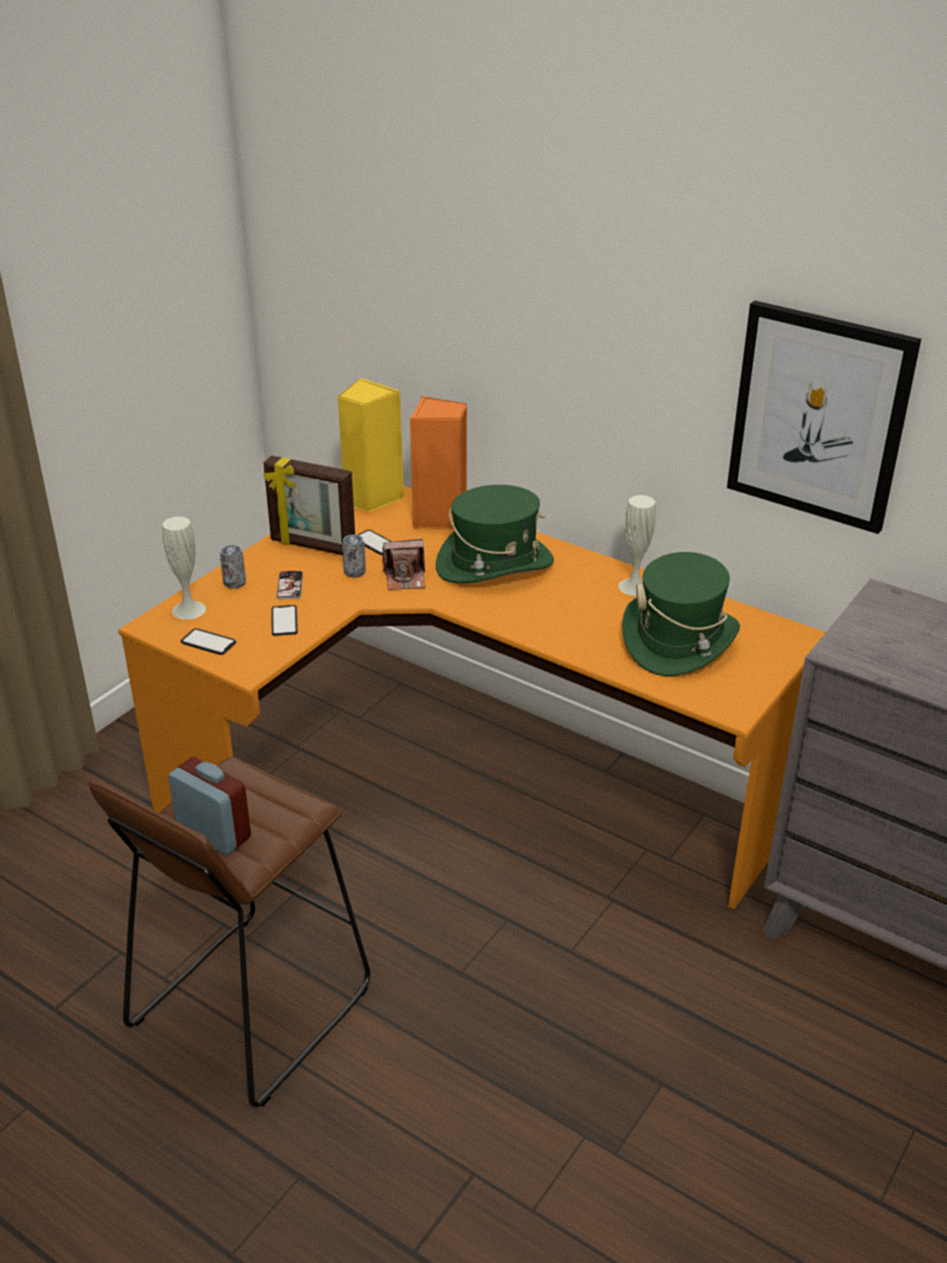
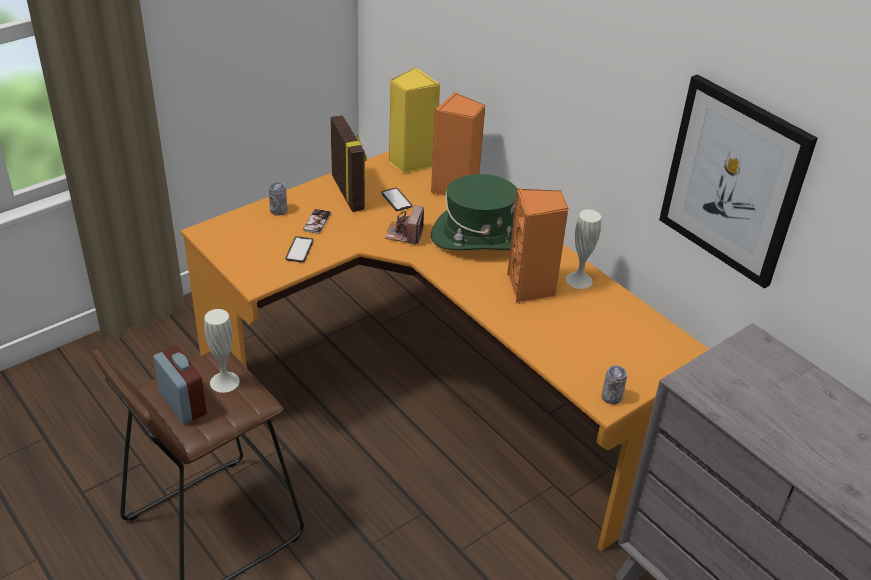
camera: 15 degrees right, 5 degrees up
(189, 610) = (236, 225): white vase -> white vase (224, 382)
(208, 642) = (238, 255): phone -> none
(312, 546) = (349, 192): picture frame -> picture frame turned 150 degrees counterclockwise
(354, 572) = (369, 221): can -> can (611, 397)
(405, 578) = (405, 234): camera -> camera turned 90 degrees clockwise
(585, 606) = (531, 288): none -> orange speaker
(679, 640) = (592, 334): green hat -> none

